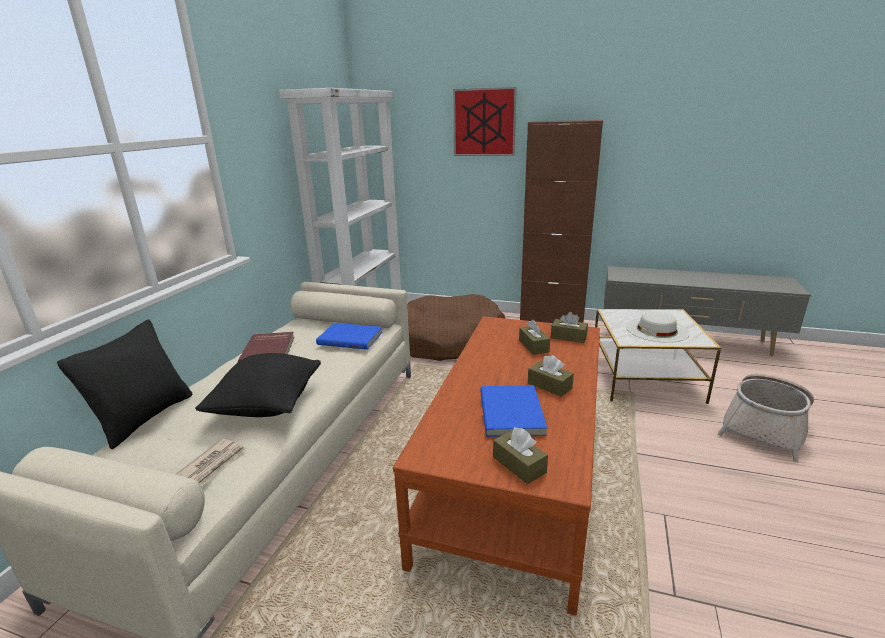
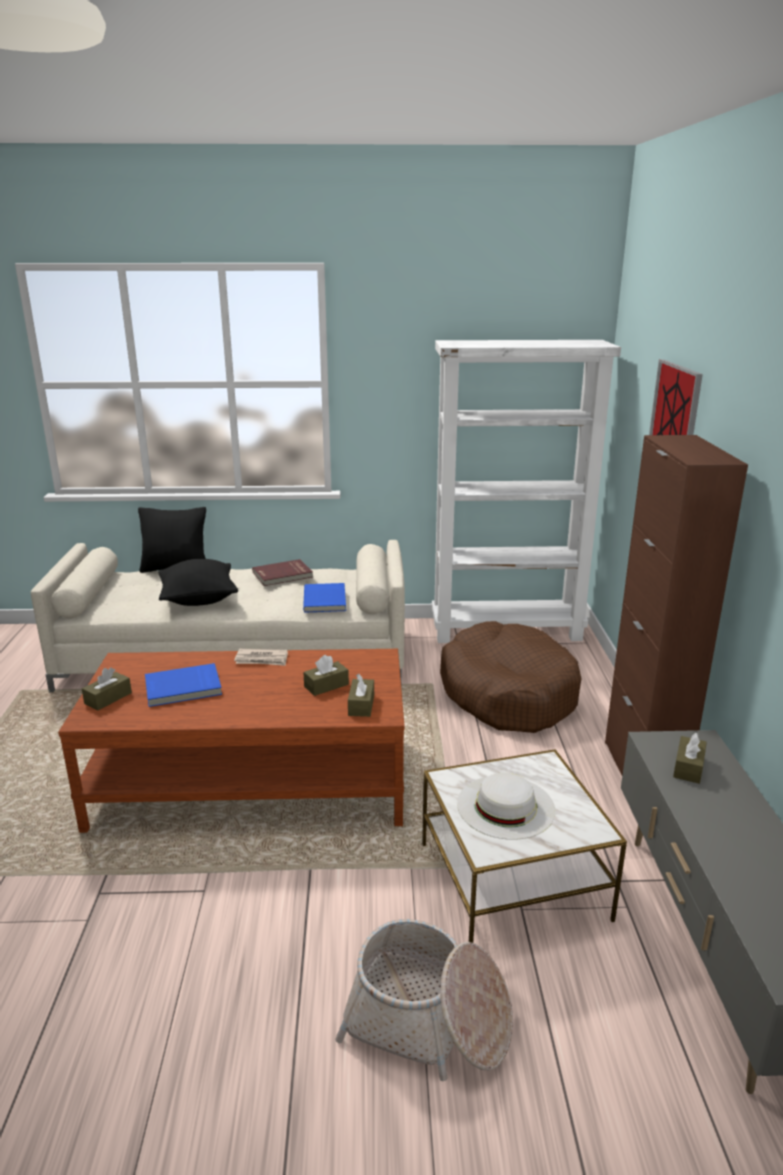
camera: 70 degrees right, 0 degrees up
(213, 464) = (125, 603): newspaper -> newspaper (262, 659)
(549, 385) = (237, 701): brown tissue box -> brown tissue box (688, 767)

